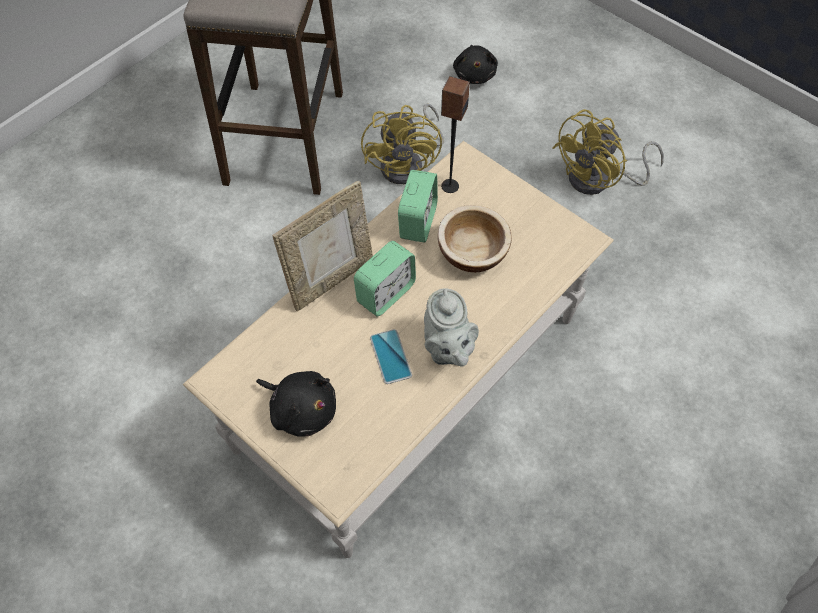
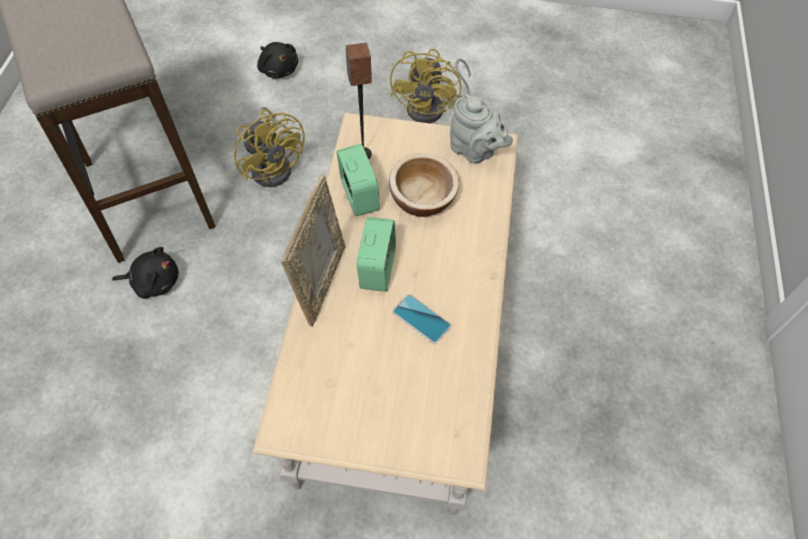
camera: 35 degrees left, 0 degrees up
(301, 410) = (380, 409): black plush toy -> black plush toy (154, 281)
(447, 350) = (462, 287): grey teapot -> grey teapot (475, 151)

